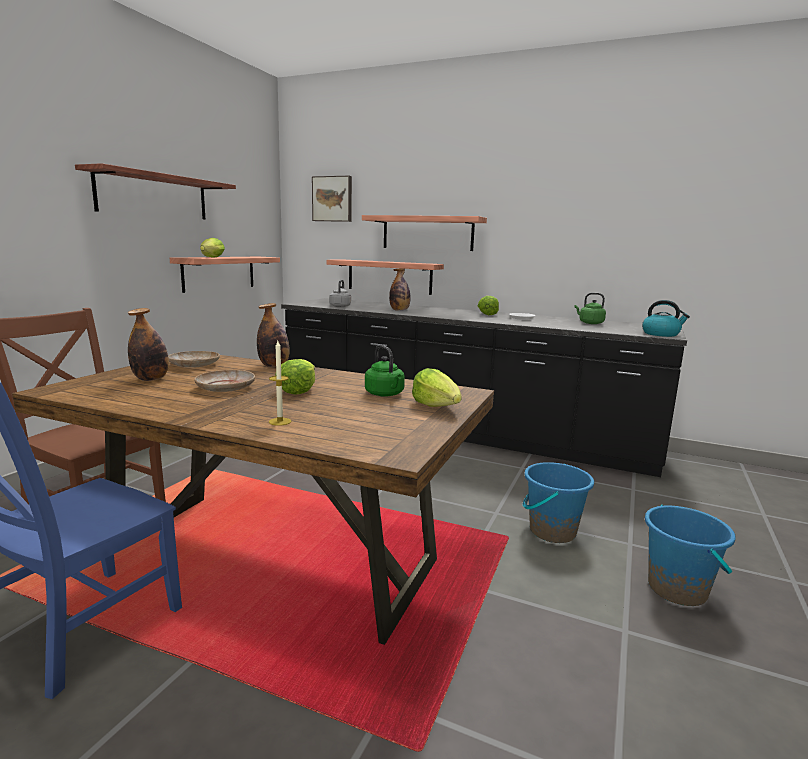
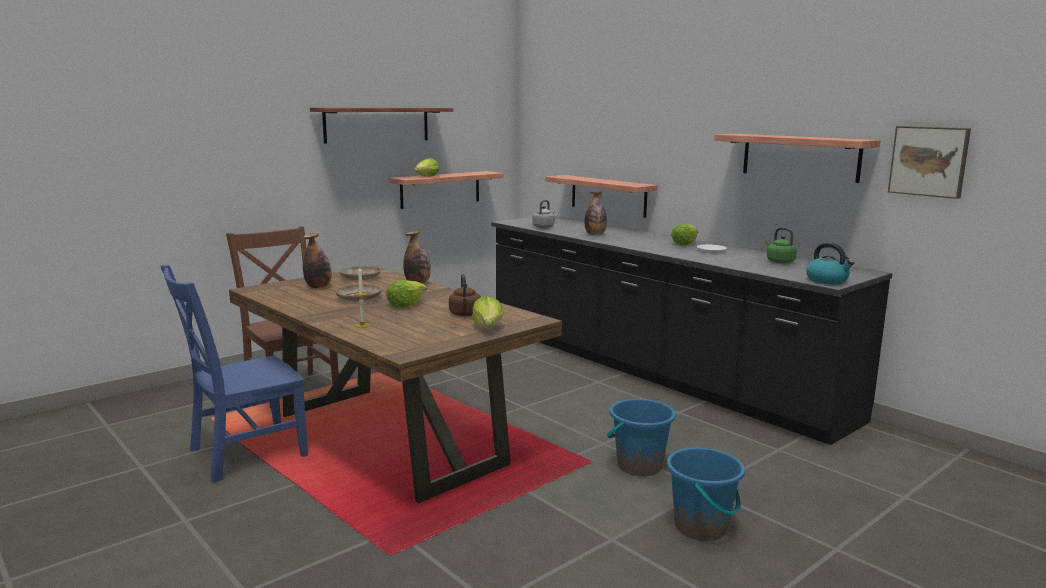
camera: 25 degrees right, 0 degrees up
(333, 199) = (560, 112): picture -> picture (929, 161)
(385, 394) = (465, 315): green kettle -> brown kettle
(427, 233) = (643, 151): shelf -> shelf (800, 157)

